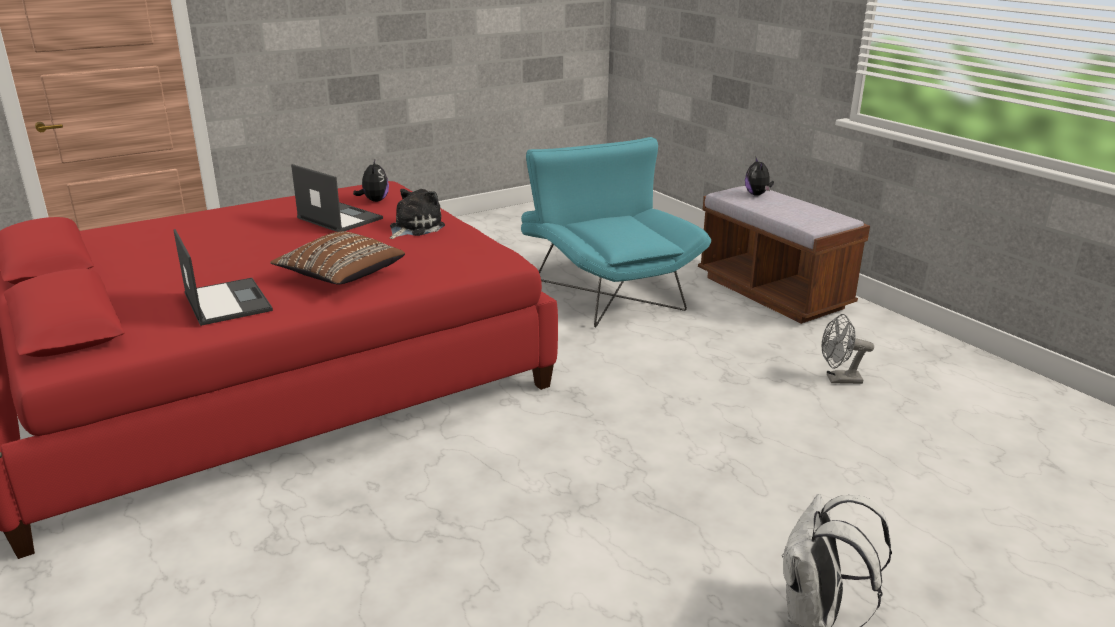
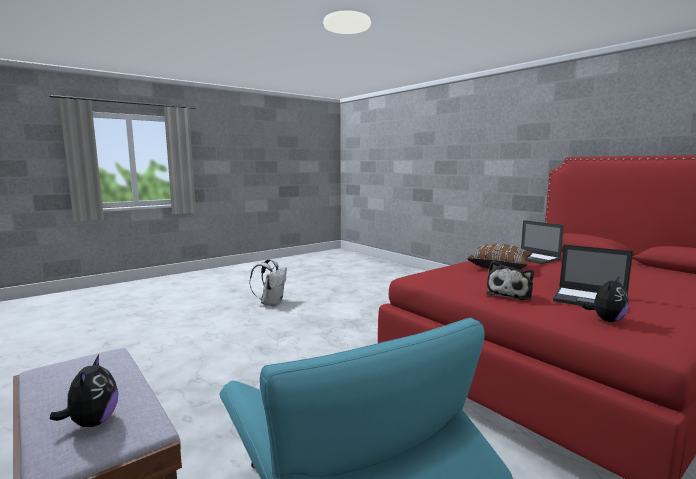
camera: 175 degrees right, 15 degrees down
(374, 201) = (606, 320): plush toy -> plush toy turned 120 degrees counterclockwise
(838, 379) = (166, 386): grey fan -> none

